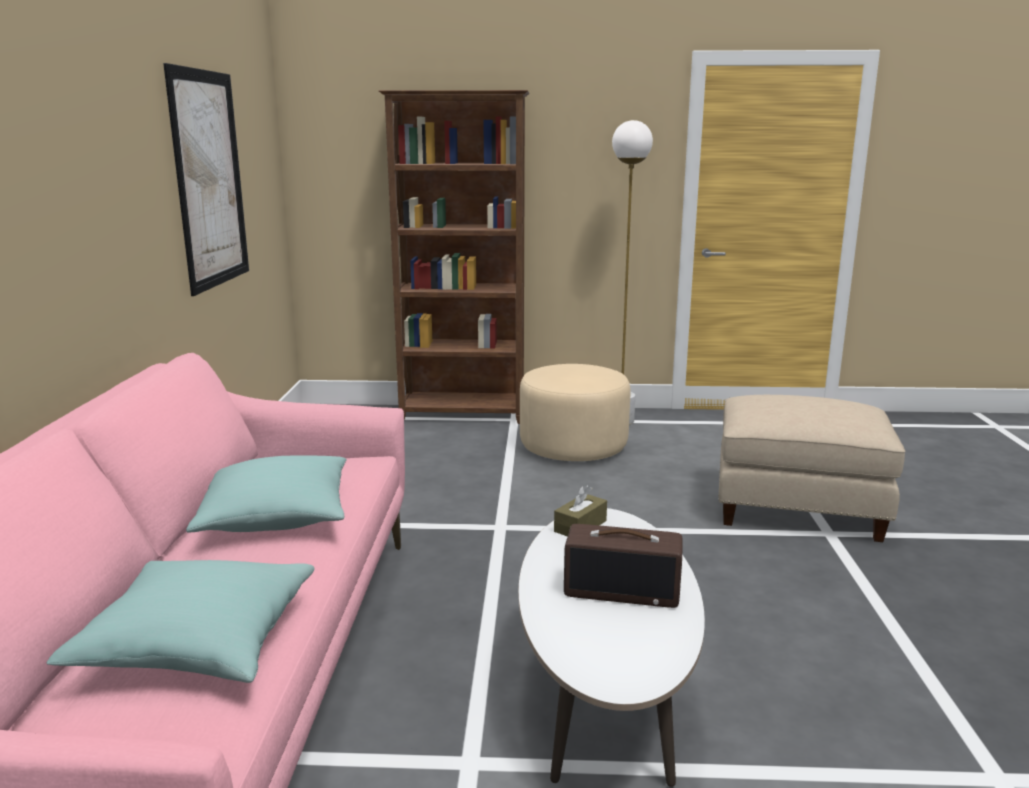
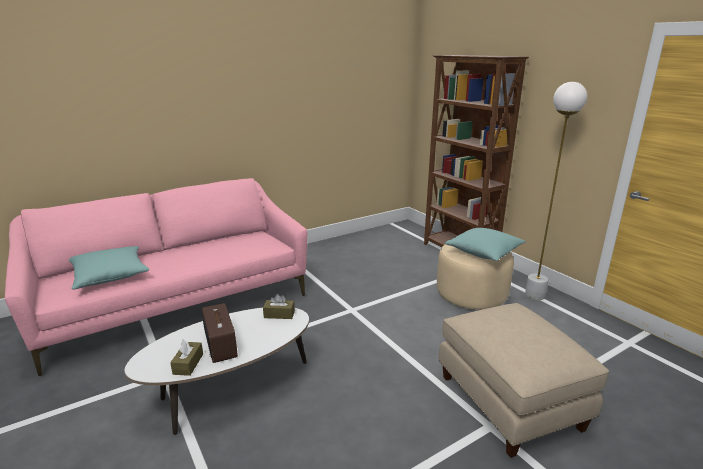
camera: 55 degrees right, 5 degrees up
(210, 179) = (325, 101): picture -> none
(276, 517) = (208, 252): turquoise pillow -> turquoise pillow (484, 252)
(657, 631) = (188, 364): none -> brown tissue box

